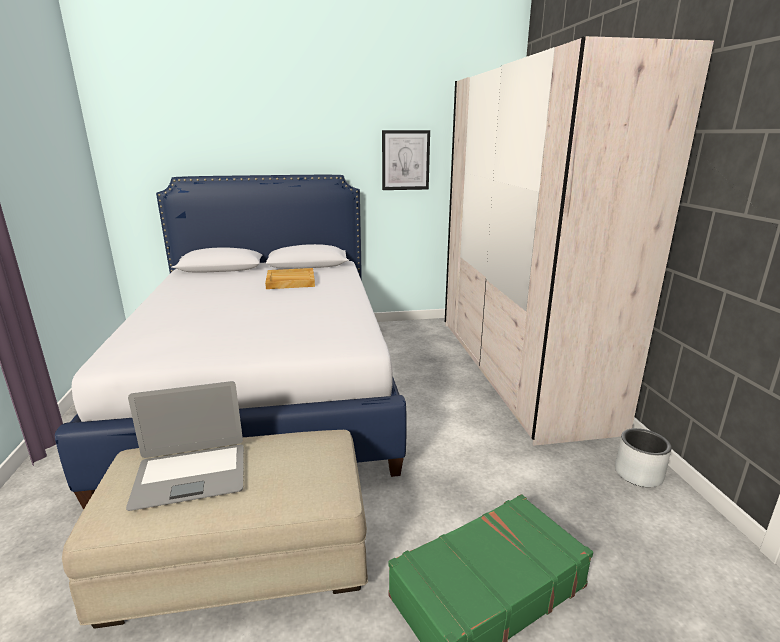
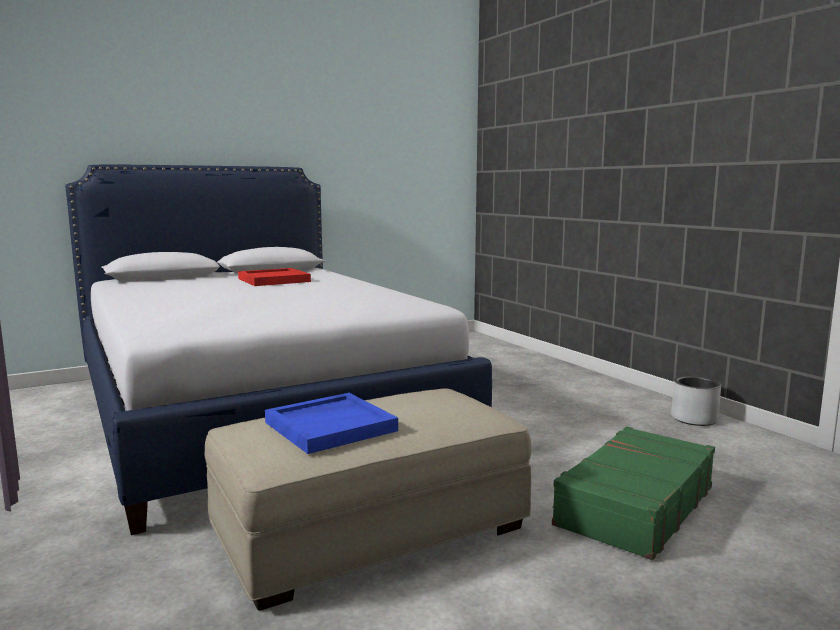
camera: 20 degrees left, 10 degrees down
(191, 476) = (331, 426): laptop -> blue tray
(290, 281) = (273, 280): beige tray -> red tray
(405, 160) = (366, 154): picture -> none
(517, 368) = (526, 367): beige wardrobe -> none

